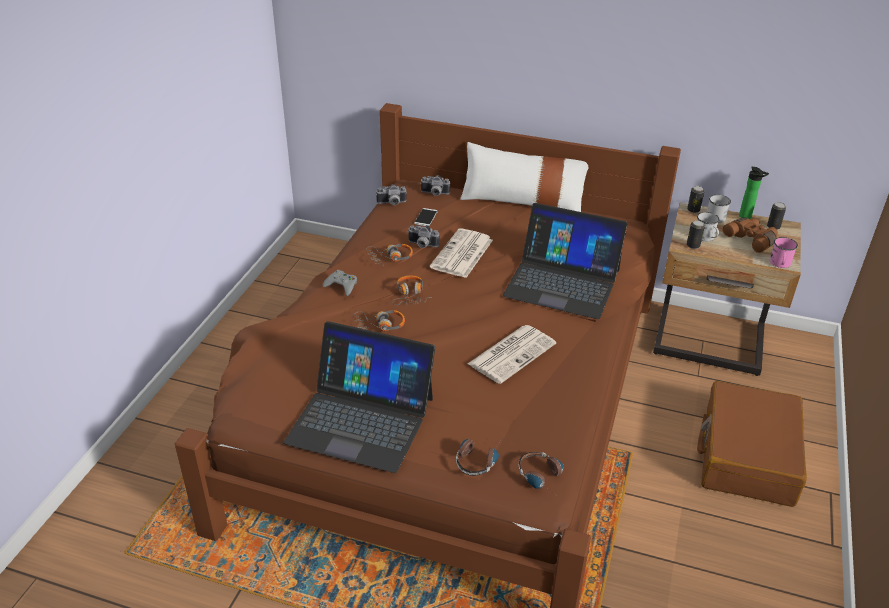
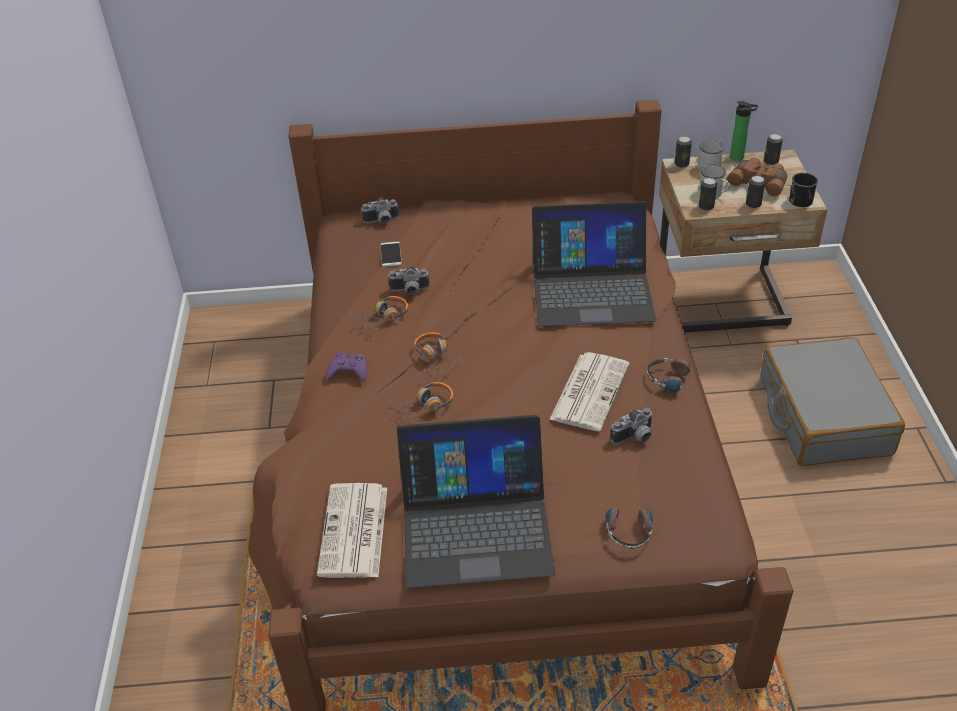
camera: 20 degrees left, 5 degrees up
(341, 285) = (349, 370): grey game controller -> purple game controller
(392, 203) = (339, 248): camera -> camera (634, 437)
(462, 254) = (463, 289): newspaper -> newspaper (354, 532)
(522, 201) = (488, 203): white pillow -> none
(544, 478) = (708, 522): headphones -> headphones (675, 381)
(735, 254) = (753, 204): none -> can
(747, 455) = (823, 416): brown suitcase -> grey suitcase
(780, 264) = (802, 203): pink mug -> black mug

